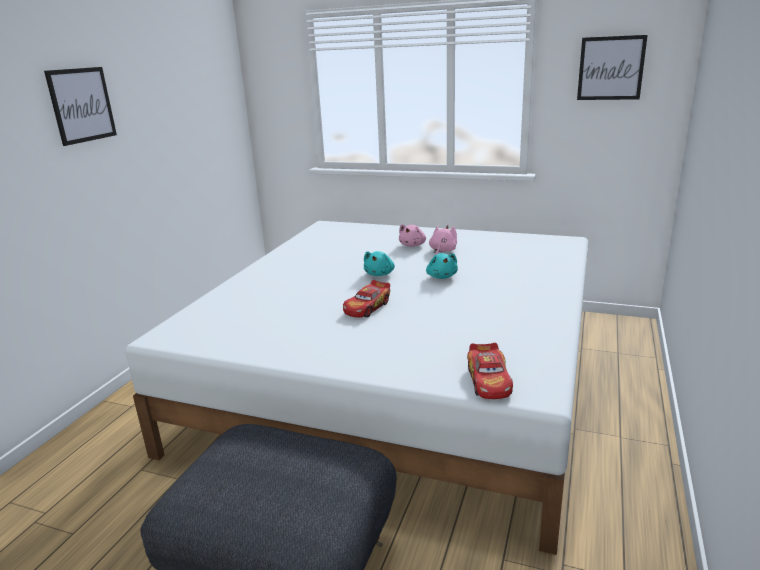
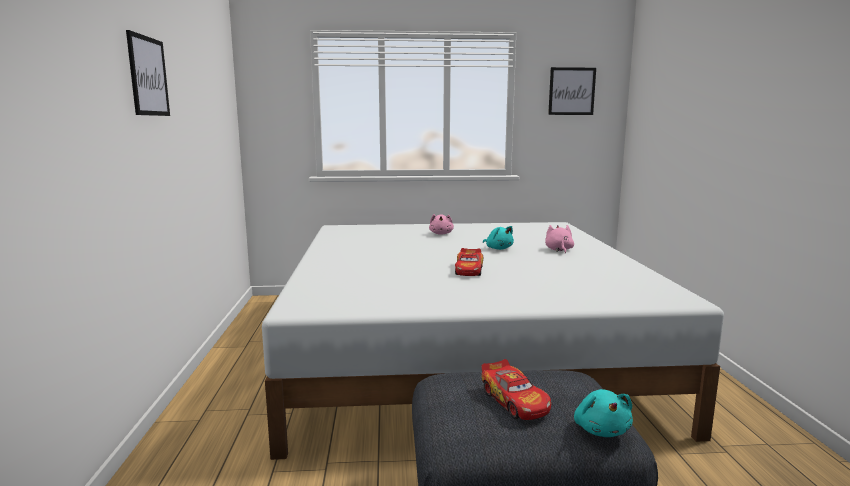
camera: 25 degrees left, 10 degrees down
(380, 274) = (443, 251): turquoise plush toy -> turquoise plush toy (601, 429)
(442, 251) = (472, 235): pink plush toy -> pink plush toy (559, 250)
(489, 381) = (639, 298): toy car -> toy car (514, 401)

